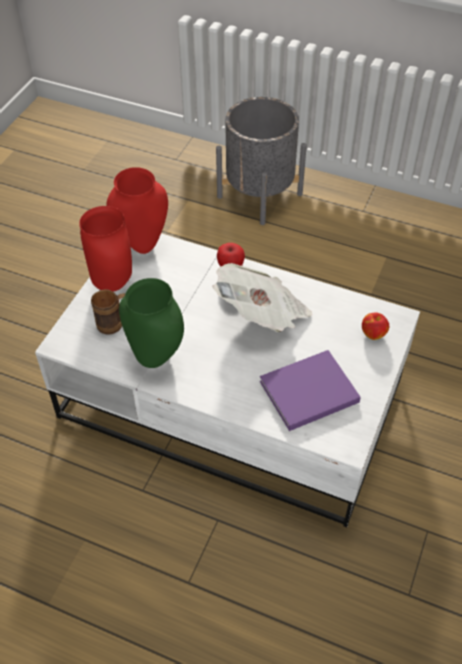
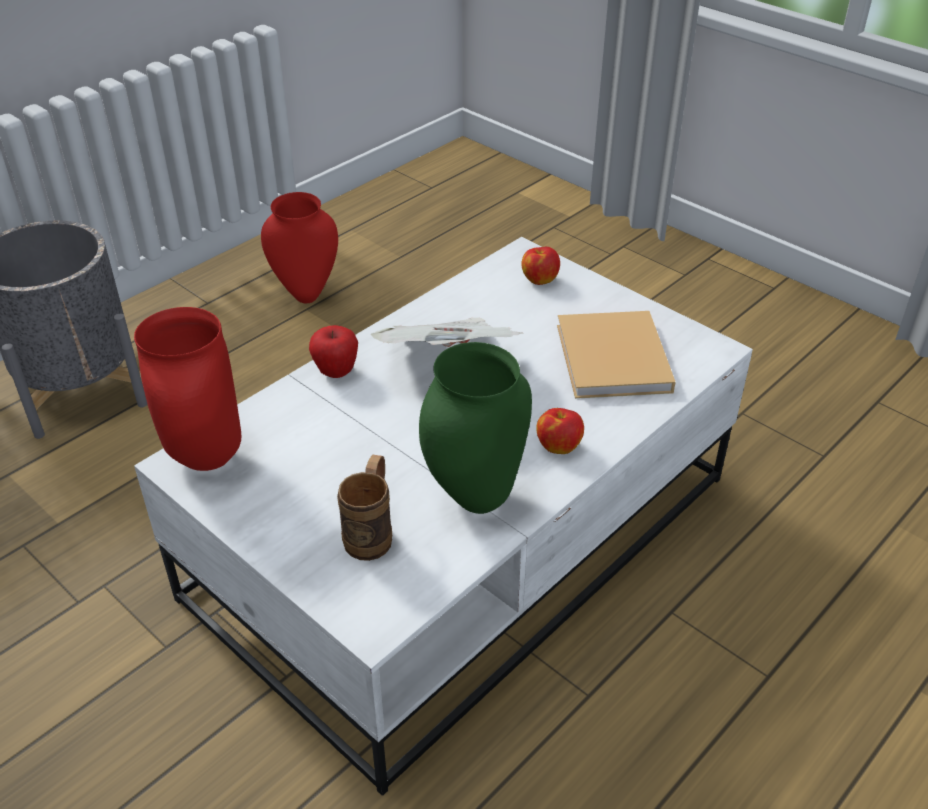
camera: 70 degrees left, 10 degrees down
(111, 285) = (273, 519): red vase -> red vase (306, 296)
(213, 384) = (558, 446): none -> apple
(306, 393) = (613, 361): purple book -> beige book

